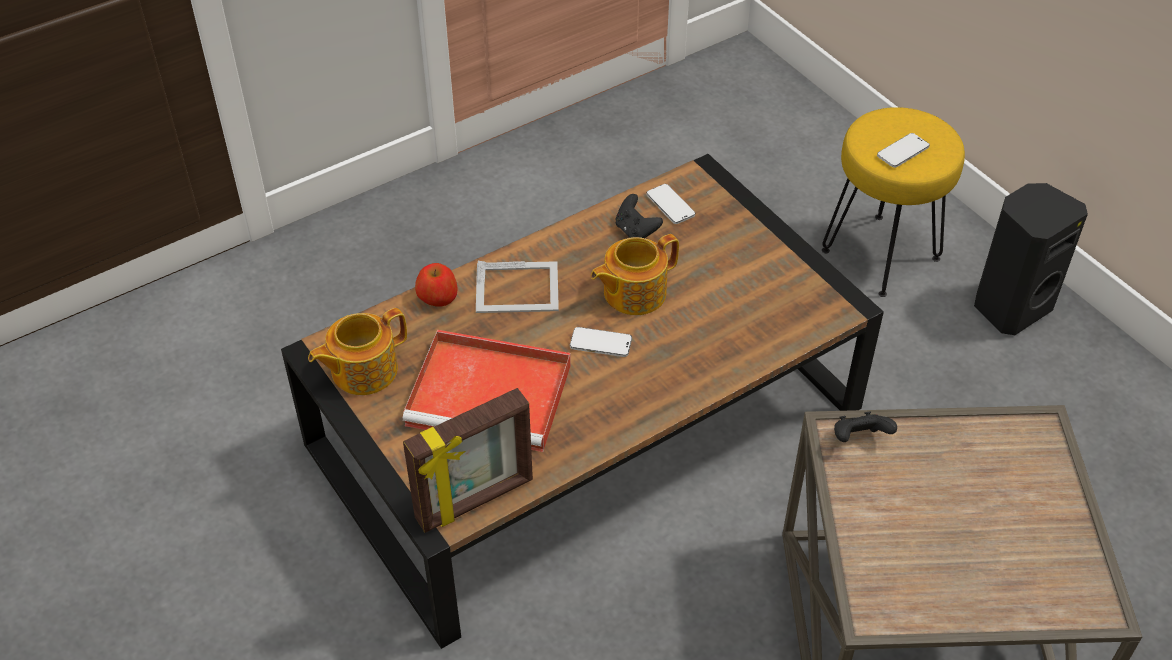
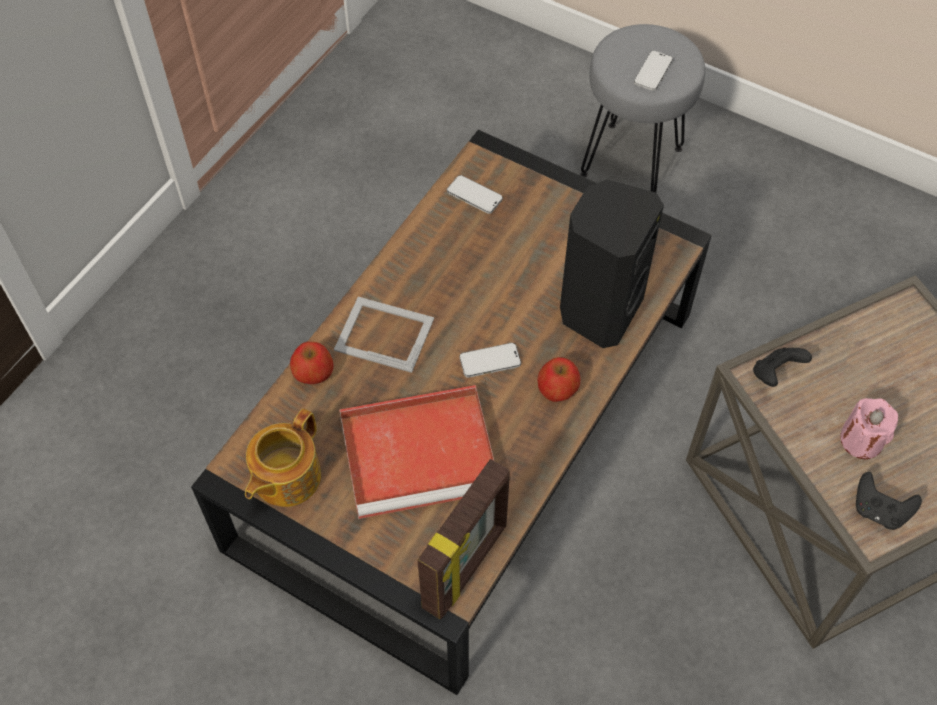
camera: 25 degrees left, 10 degrees up
(518, 288) = (383, 333): picture frame -> picture frame turned 135 degrees counterclockwise
(633, 292) = (490, 298): teapot -> none
(636, 231) = (458, 234): black game controller -> black game controller (879, 511)
(650, 388) = (557, 388): none -> apple
(882, 255) = (633, 161): yellow stool -> grey stool
(913, 528) = (861, 440): none -> pink candle
(1009, 306) = (758, 173): black speaker -> black speaker (598, 310)

